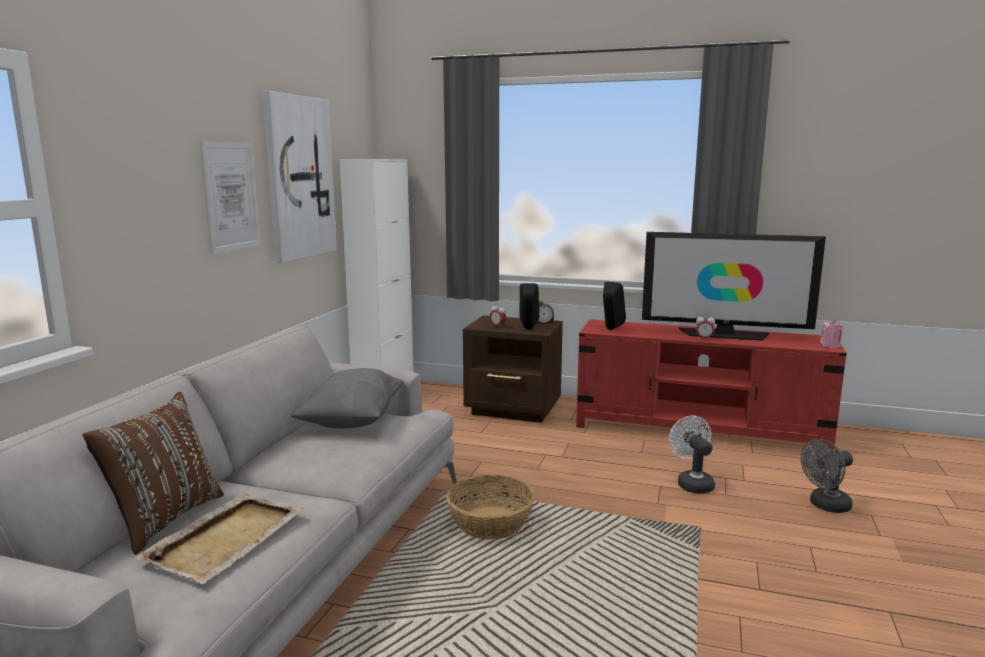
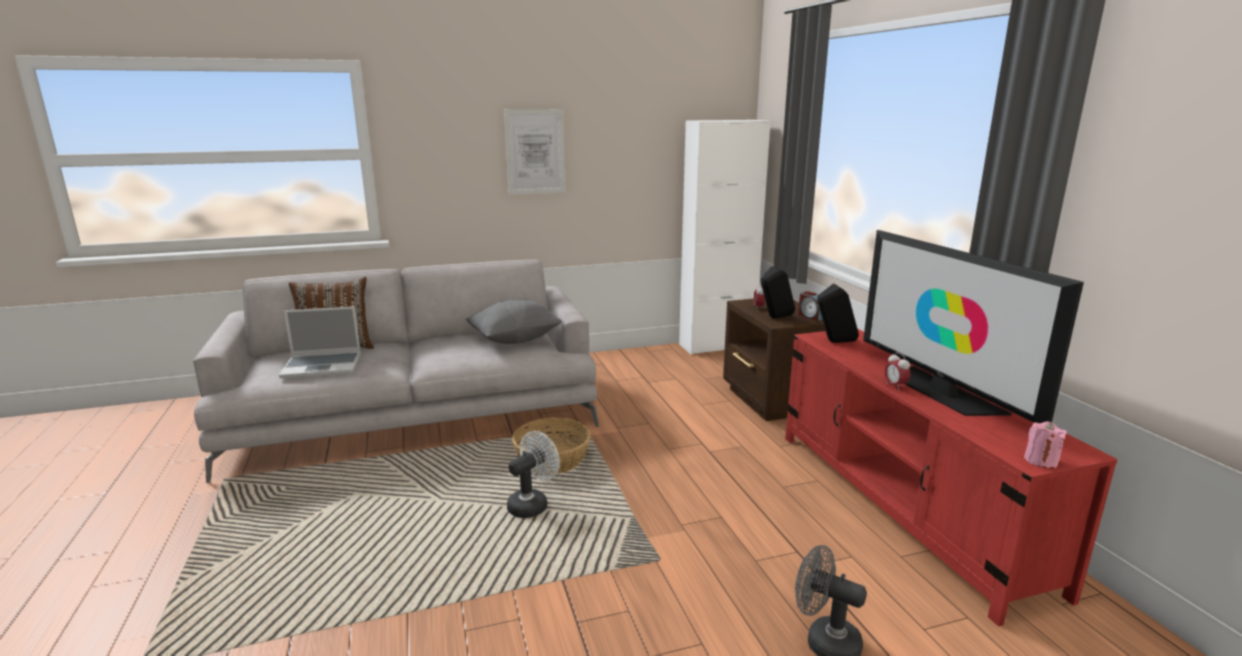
camera: 55 degrees right, 5 degrees up
(227, 538) = (323, 366): beige tray -> laptop
(299, 177) = (625, 137): picture -> none
(692, 483) = (753, 533): white fan -> white fan (532, 504)

